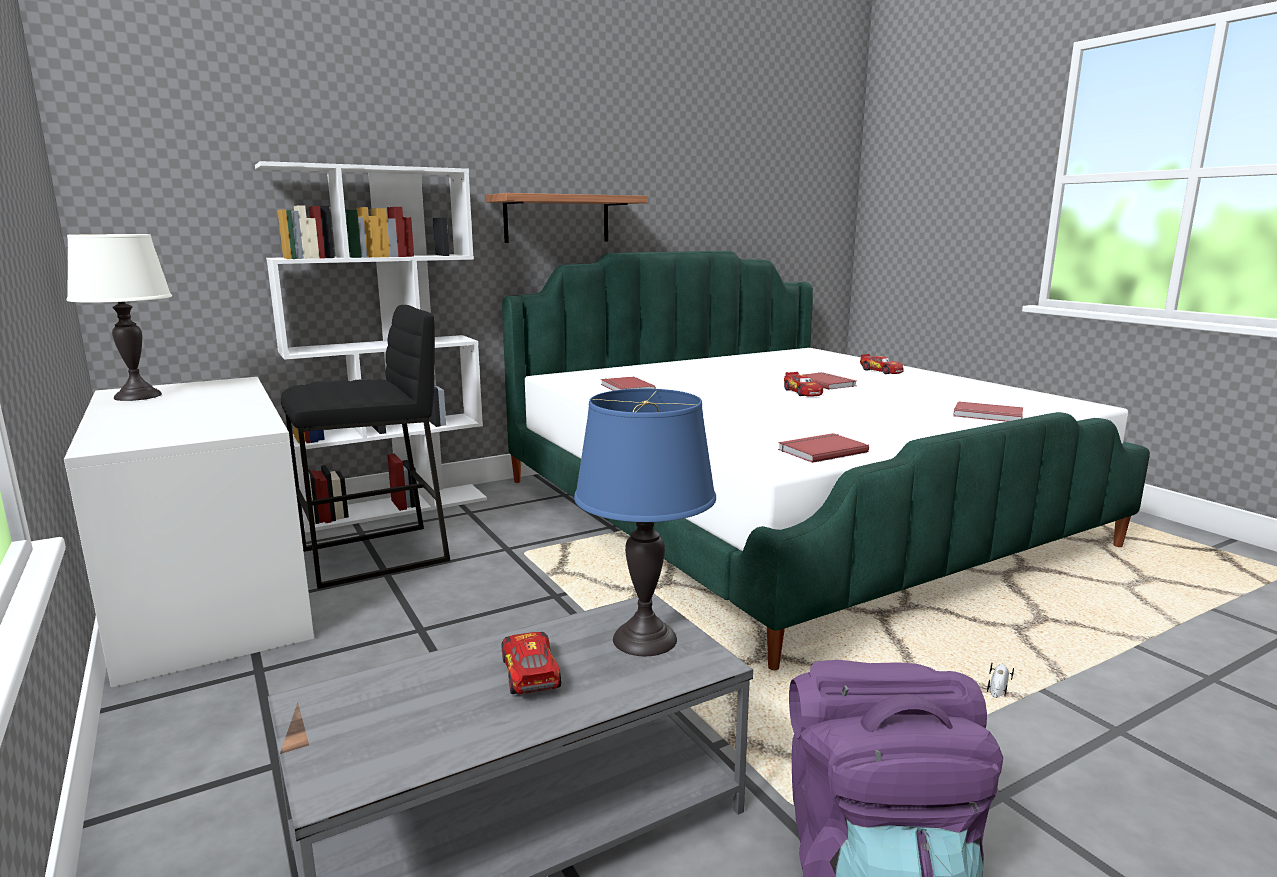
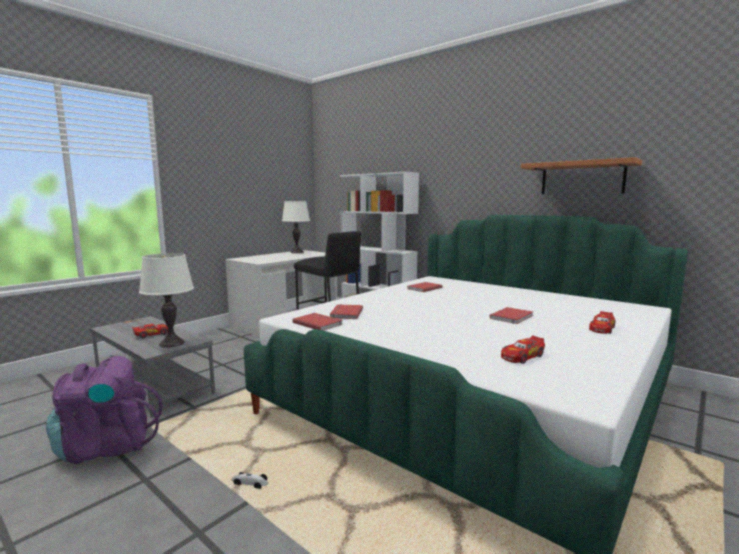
camera: 70 degrees right, 5 degrees down
(557, 219) = (470, 194): shelf -> shelf (582, 178)
(645, 639) = (172, 343): blue table lamp -> white table lamp
(802, 392) = (469, 314): toy car -> toy car (522, 357)
(988, 415) = (466, 359): red book -> red book (345, 313)

